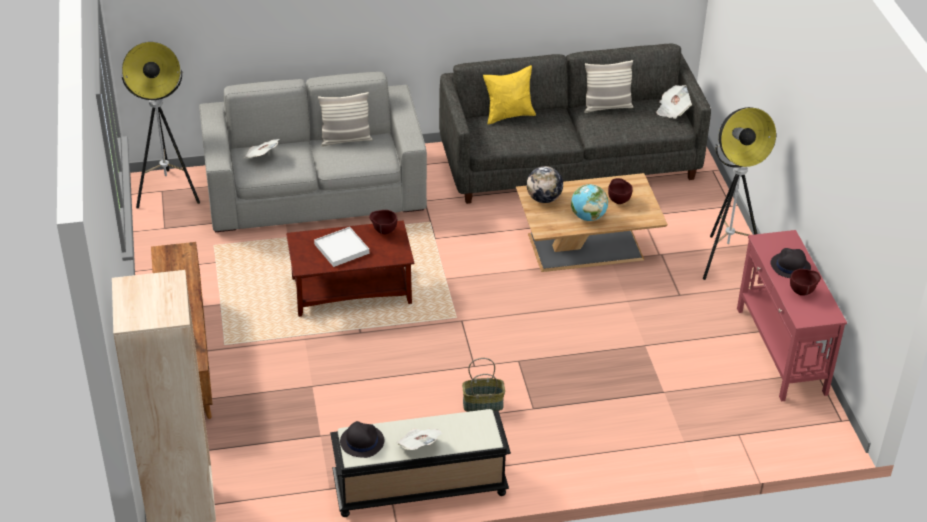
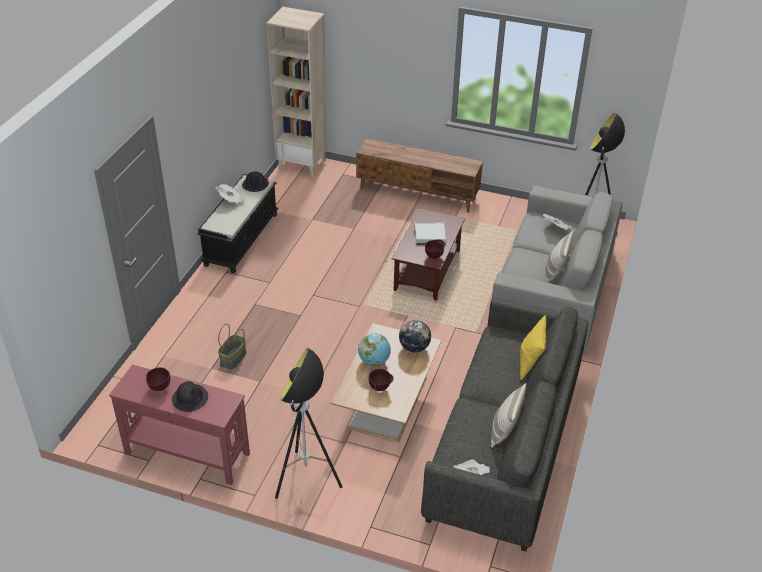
camera: 120 degrees right, 0 degrees up
(483, 404) = (278, 286): basket -> basket (233, 359)

